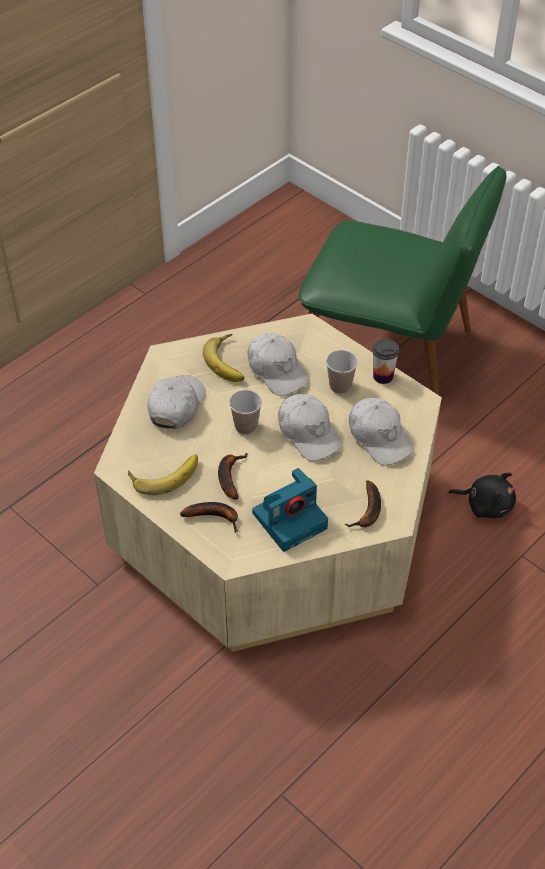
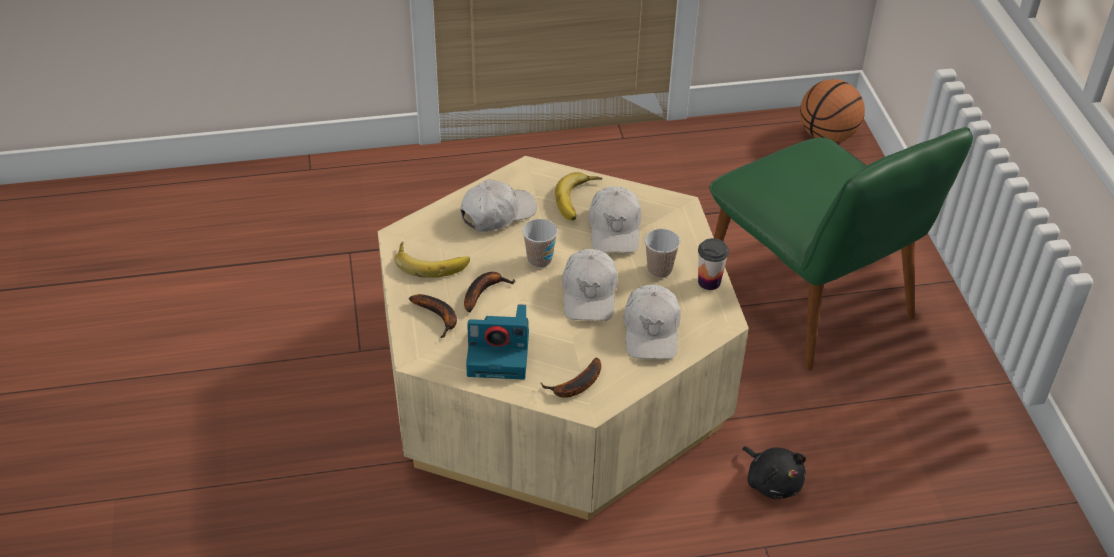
camera: 35 degrees right, 5 degrees down
(295, 219) = (827, 136): none -> basketball

